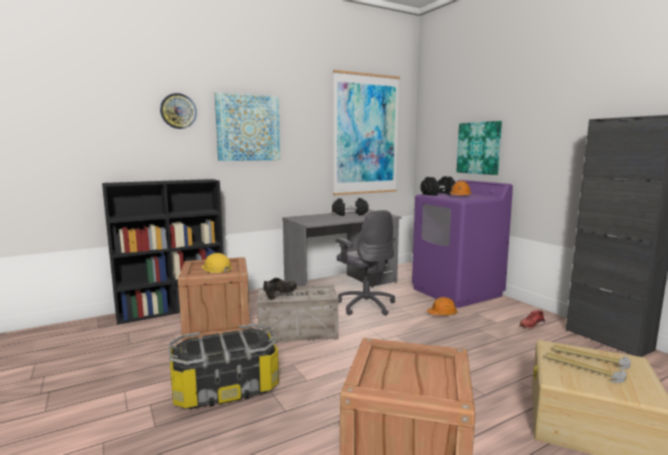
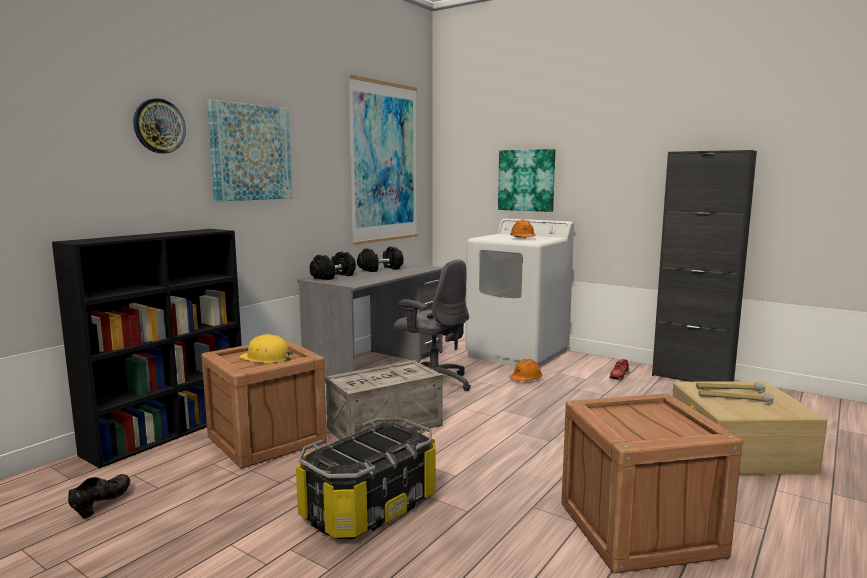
camera: 25 degrees left, 0 degrees up
(281, 295) = (367, 380): black shoe -> black shoe (102, 504)
(438, 194) = (492, 237): black dumbbell -> black dumbbell (333, 276)
(457, 292) = (518, 354): purple washing machine -> white washing machine

